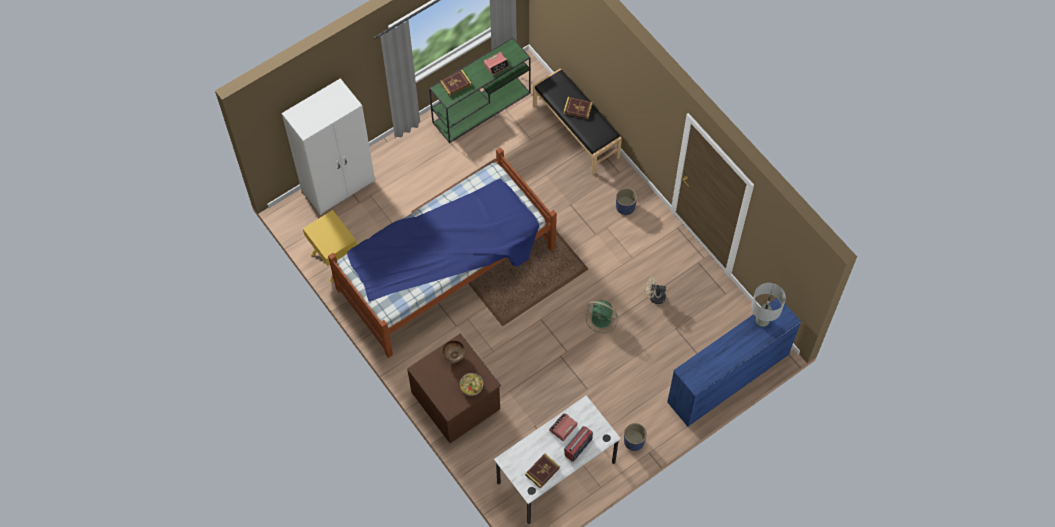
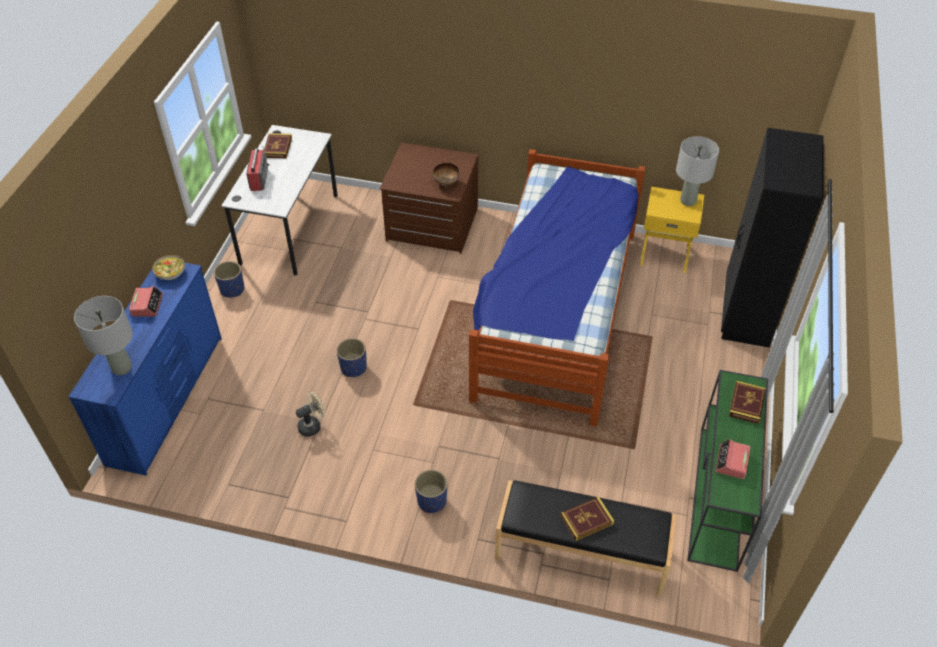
camera: 140 degrees right, 15 degrees down
(318, 231) = (688, 200): none -> grey table lamp
(339, 186) = (745, 312): white wardrobe -> black wardrobe
(471, 386) = (406, 173): bowl -> bowl (170, 272)
(563, 428) = (286, 183): alarm clock -> alarm clock (147, 305)
(602, 319) = (353, 368): green fan -> blue planter

